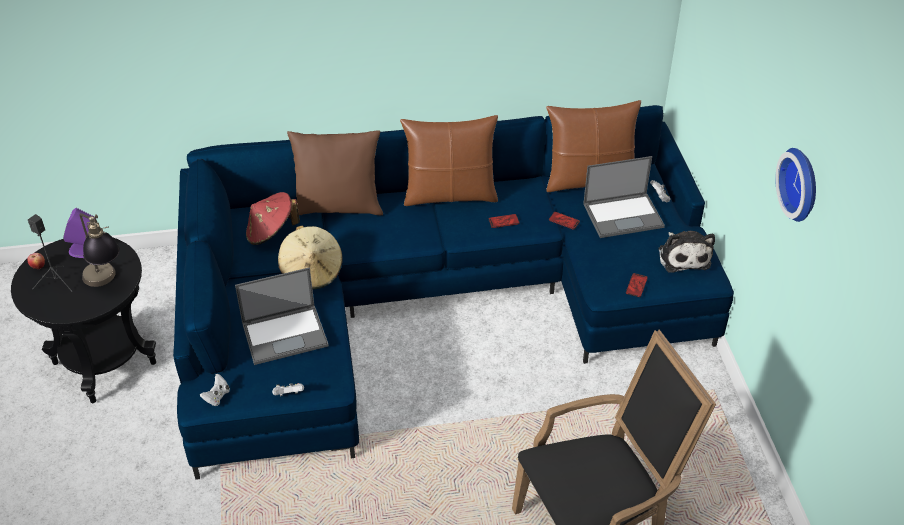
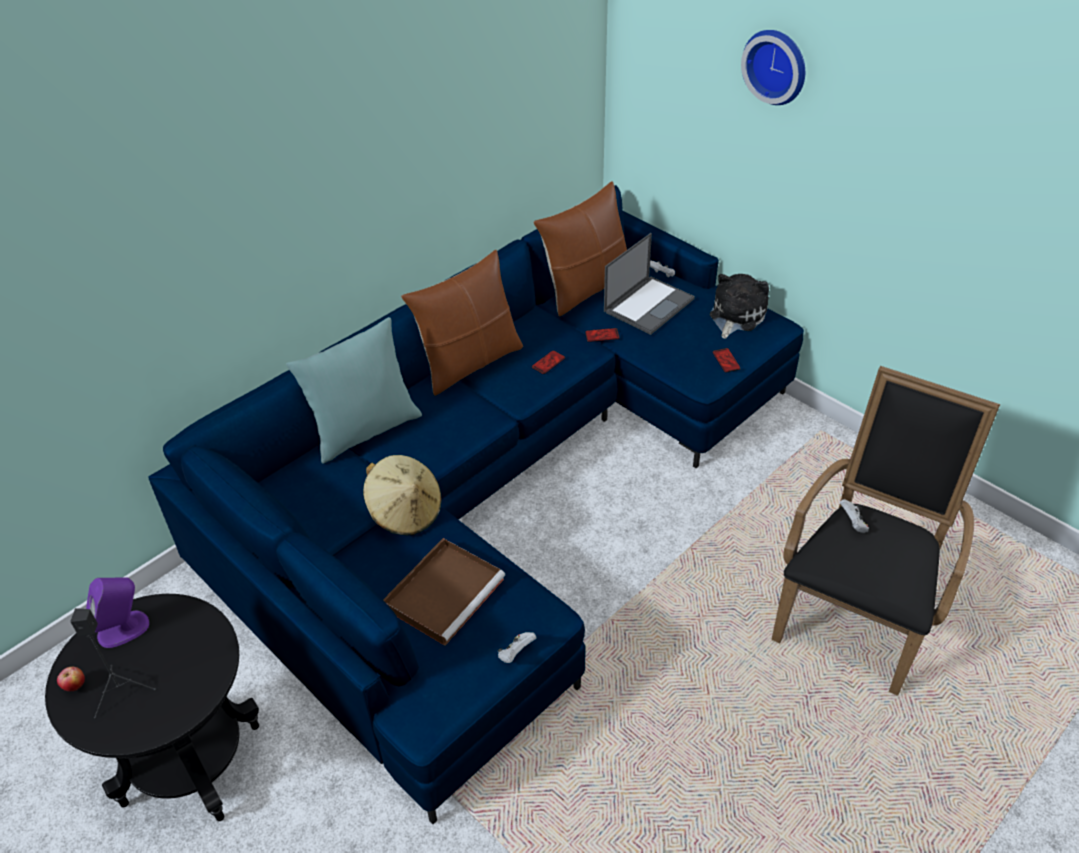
camera: 35 degrees left, 0 degrees up
(105, 282) = (191, 653): table lamp -> none
(217, 396) = (438, 706): white game controller -> white game controller (853, 524)
(271, 232) = (316, 495): red hat -> none
(286, 334) = (445, 592): laptop -> brown tray
(338, 206) = (364, 430): brown pillow -> turquoise pillow
(683, 256) = (735, 316): plush toy -> plush toy turned 105 degrees counterclockwise
(802, 184) = (919, 164): wall clock -> wall clock (777, 65)

